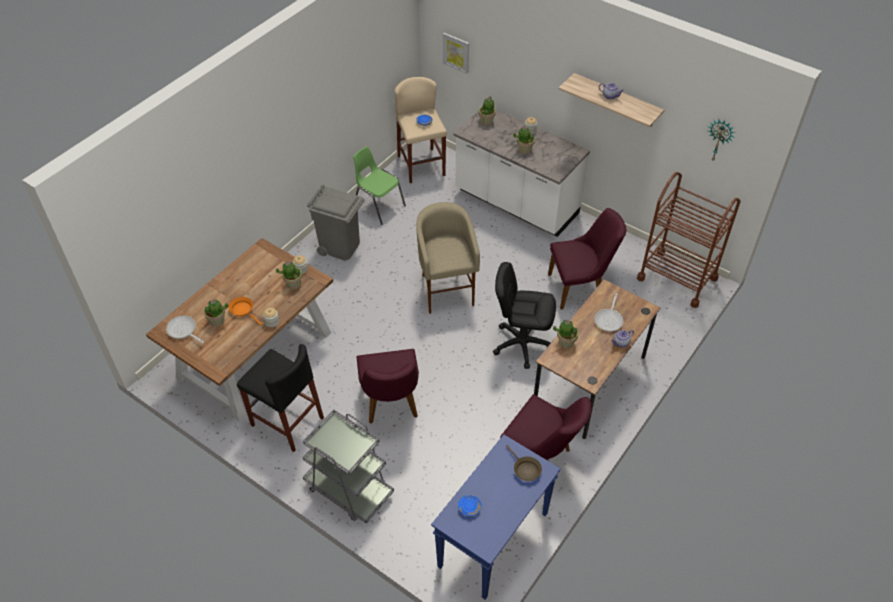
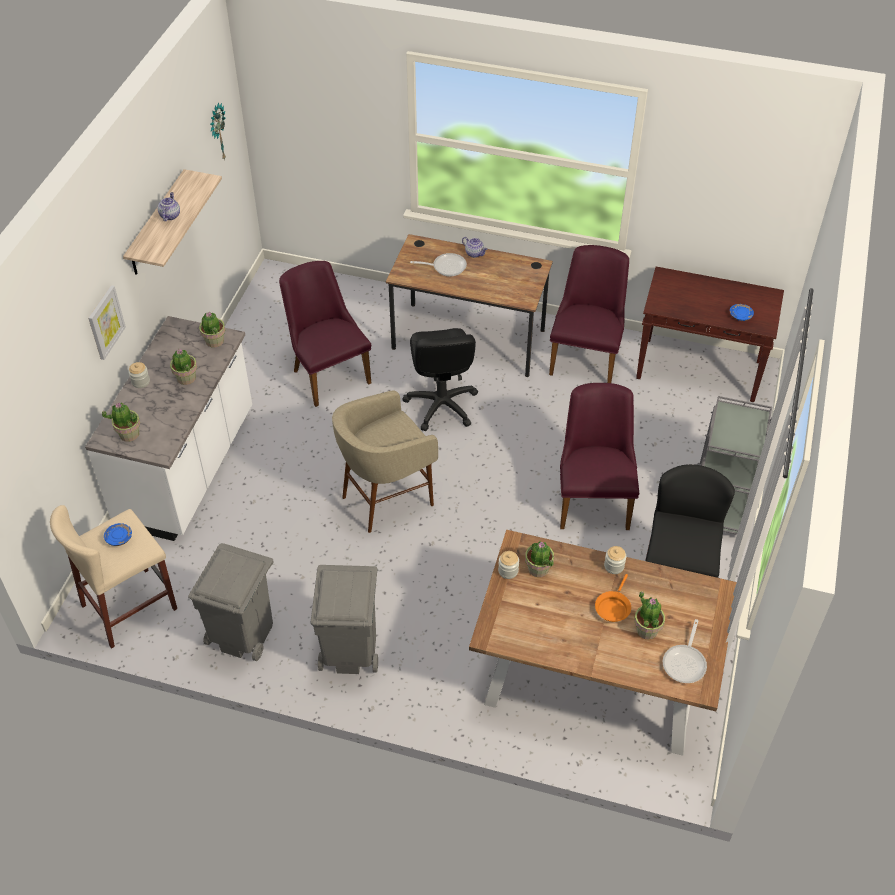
camera: 110 degrees left, 0 degrees up
(378, 205) = (242, 633): green chair -> grey trash can
(391, 406) = (593, 498): purple chair -> purple chair turned 60 degrees counterclockwise
(456, 52) = (31, 445): picture -> picture (105, 322)
(493, 541) = (700, 370): blue console table -> brown console table
(525, 469) = (673, 288): brown frying pan -> none
(566, 342) = (496, 293): potted plant -> potted plant (214, 341)
(677, 278) = (279, 295): brown cart -> none

